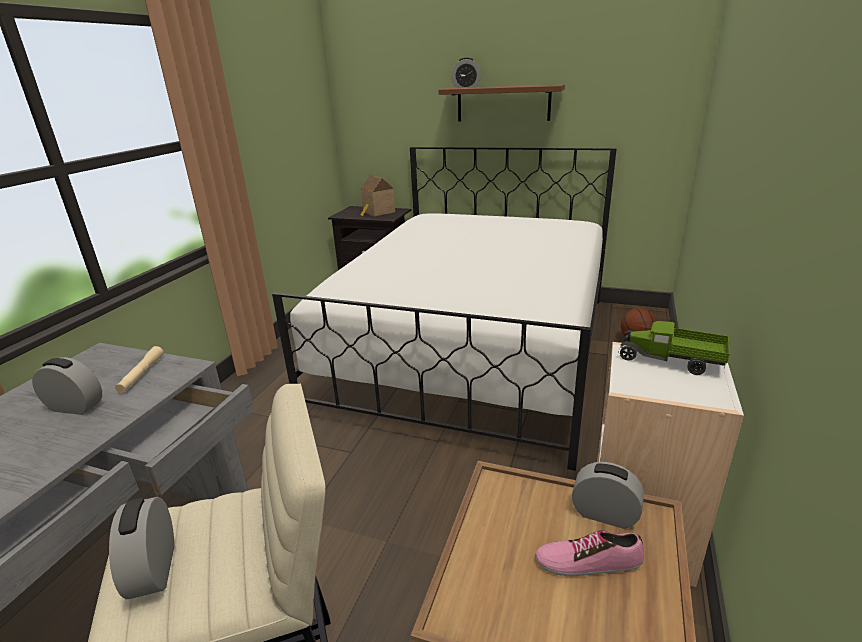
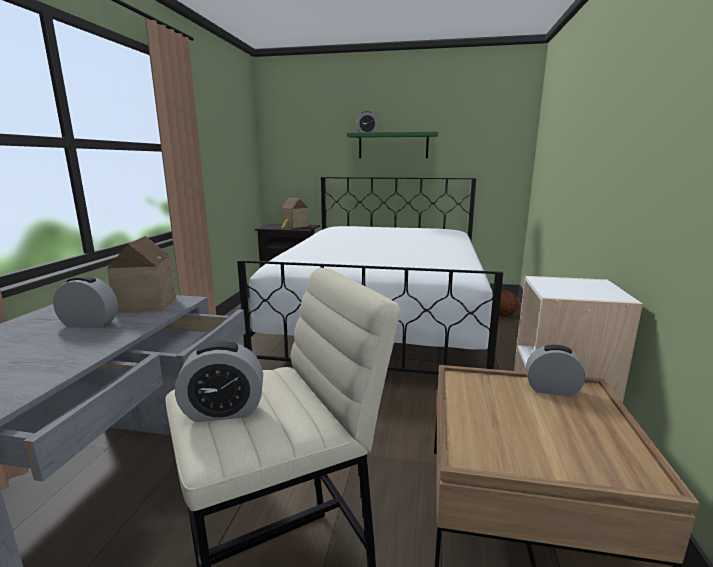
camera: 10 degrees left, 10 degrees down
(141, 374) = (143, 305): beige flashlight -> toy house
(154, 569) = (223, 411): alarm clock -> alarm clock turned 75 degrees counterclockwise
(503, 103) = (393, 145): brown shelf -> green shelf
(588, 561) = (555, 416): shoe -> none
(670, 361) = (573, 282): toy truck -> none

